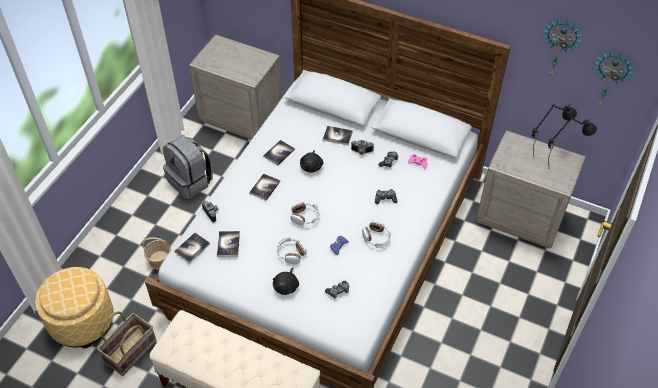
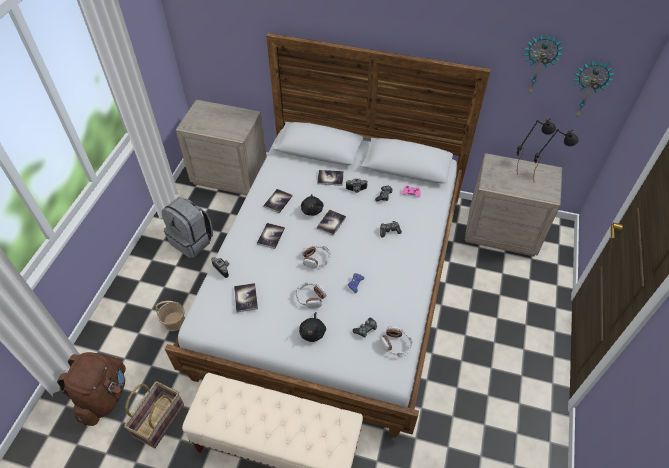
camera: 10 degrees left, 0 degrees up
(82, 321) = (104, 396): ottoman -> brown backpack
(192, 248) = (209, 307): book -> book (331, 223)
(376, 238) = (390, 270): headphones -> headphones (395, 344)

